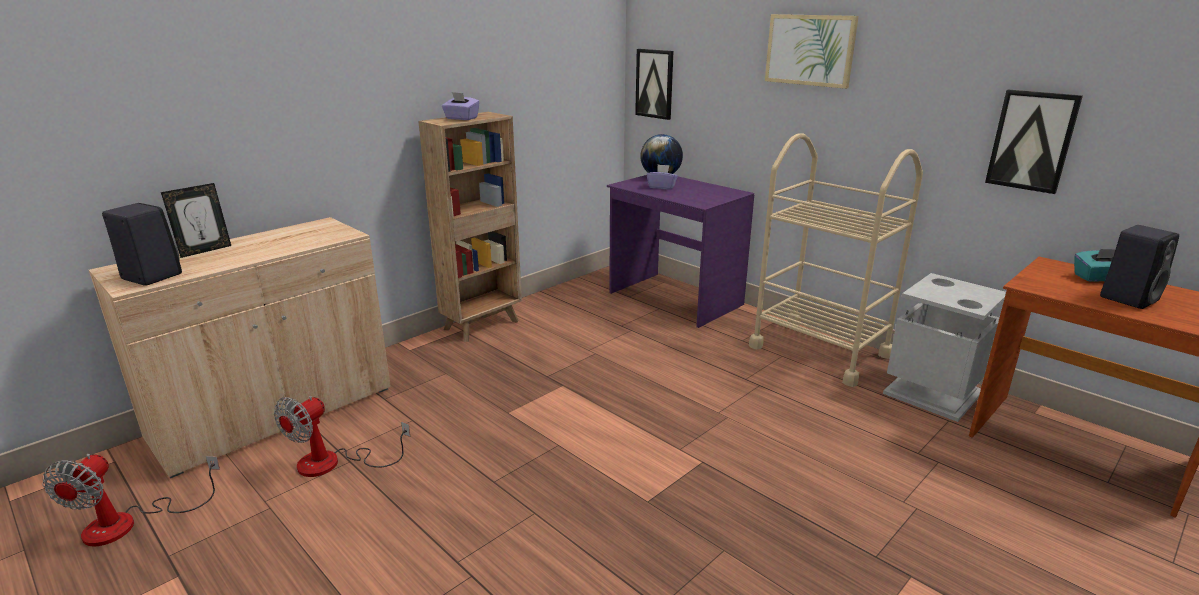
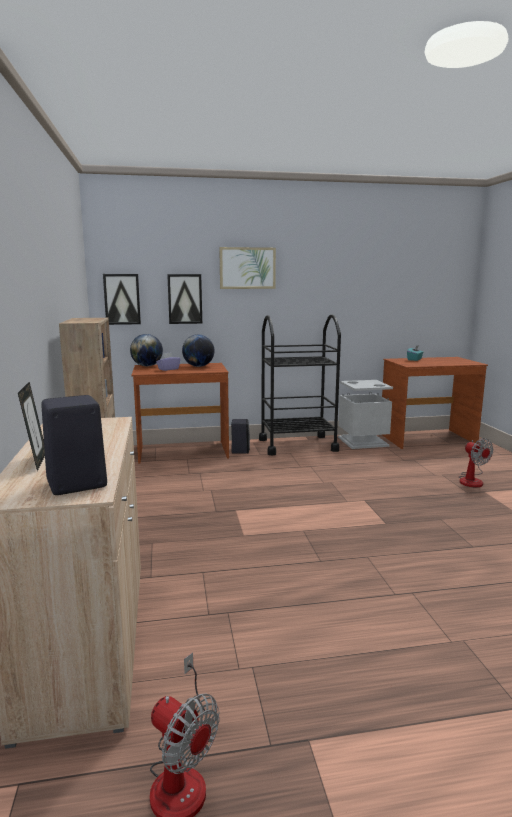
camera: 55 degrees left, 10 degrees down
(333, 463) = (221, 621): fan -> fan (472, 480)
(461, 118) = (84, 320): purple tissue box -> none
(674, 299) = (183, 452): purple desk -> brown desk
(705, 192) = (198, 366): none -> globe
(819, 351) = (297, 445): beige cart -> black cart
(1032, 141) = (368, 305): picture -> picture (185, 299)
(1129, 298) = (437, 362): black speaker -> black speaker (240, 450)

